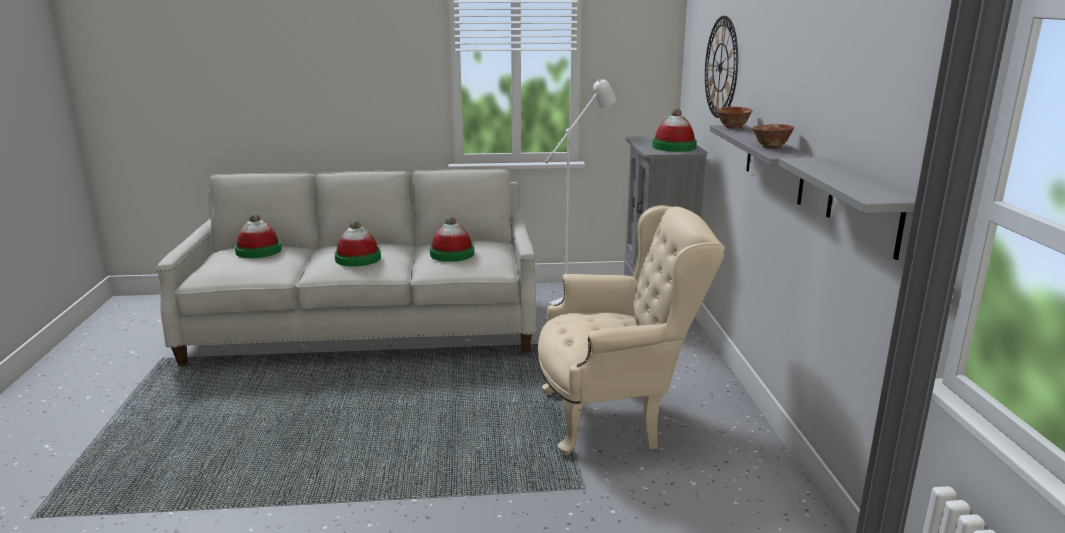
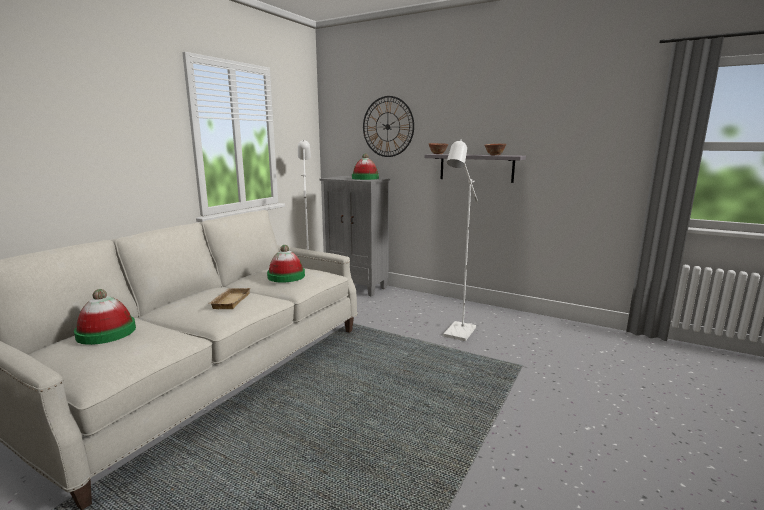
camera: 55 degrees left, 5 degrees down
(358, 258) = (230, 301): hat -> beige tray
(614, 418) = (457, 334): beige armchair -> white floor lamp
(864, 207) = (582, 168): grey shelf -> none

